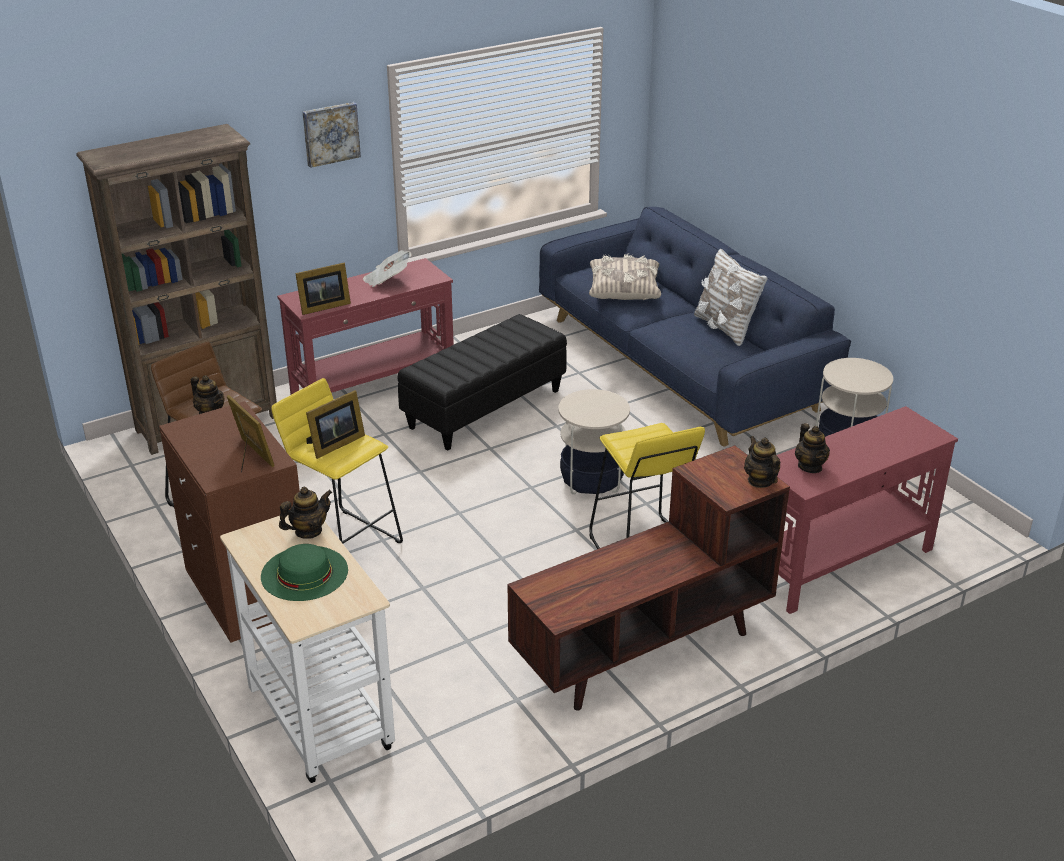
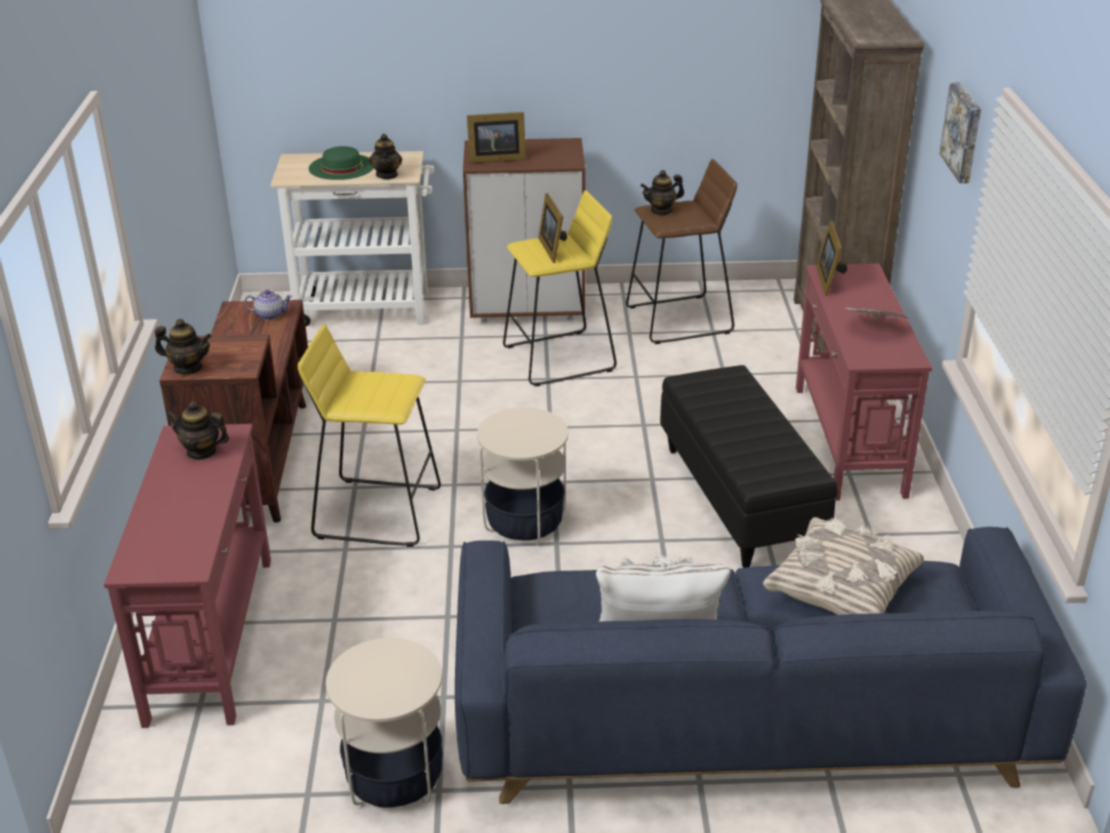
camera: 120 degrees right, 0 degrees up
(553, 588) = (270, 315): none -> teapot

